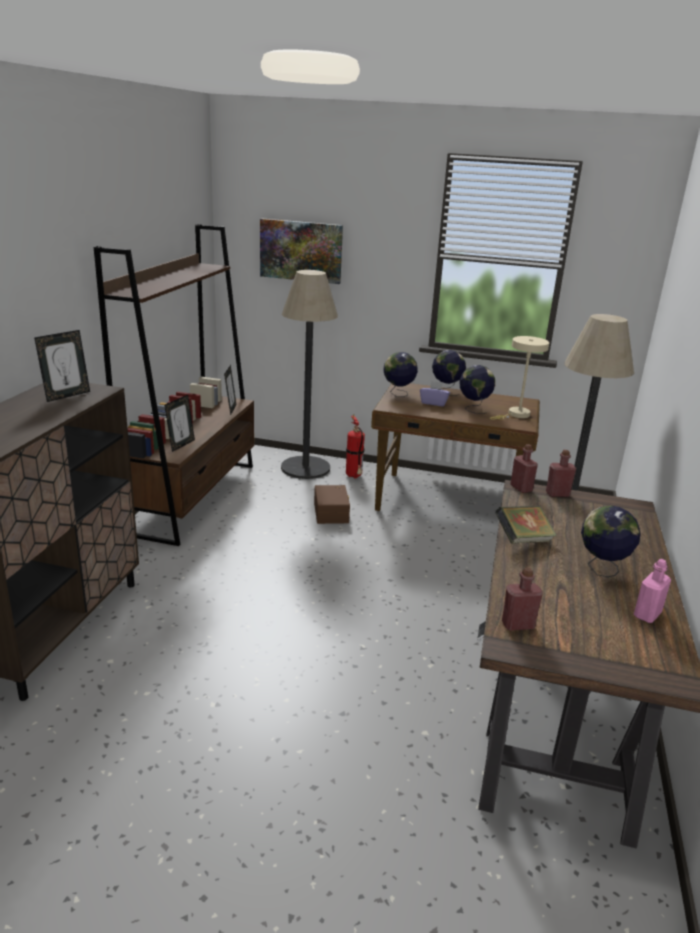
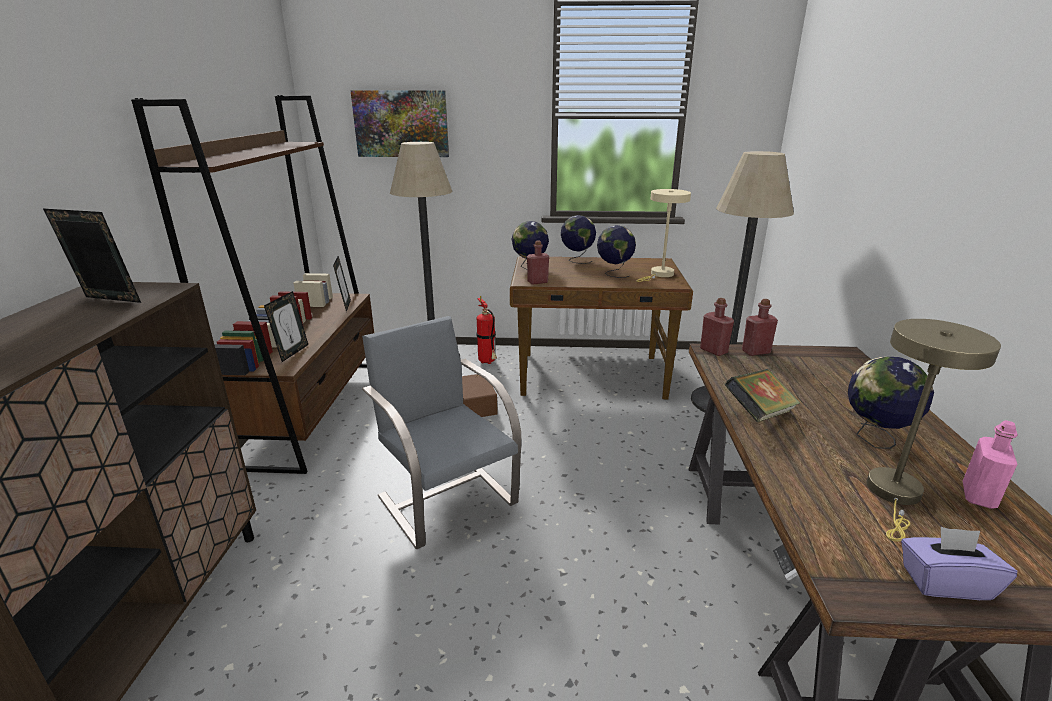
camera: 10 degrees left, 0 degrees up
(67, 395) = (108, 301): picture frame -> picture frame turned 105 degrees counterclockwise
(287, 581) = (446, 498): none -> grey chair
(434, 403) = (571, 272): purple tissue box -> purple tissue box (944, 582)
(518, 625) = (841, 547): red bottle -> red bottle (537, 282)
(583, 604) = (894, 495): none -> beige table lamp

